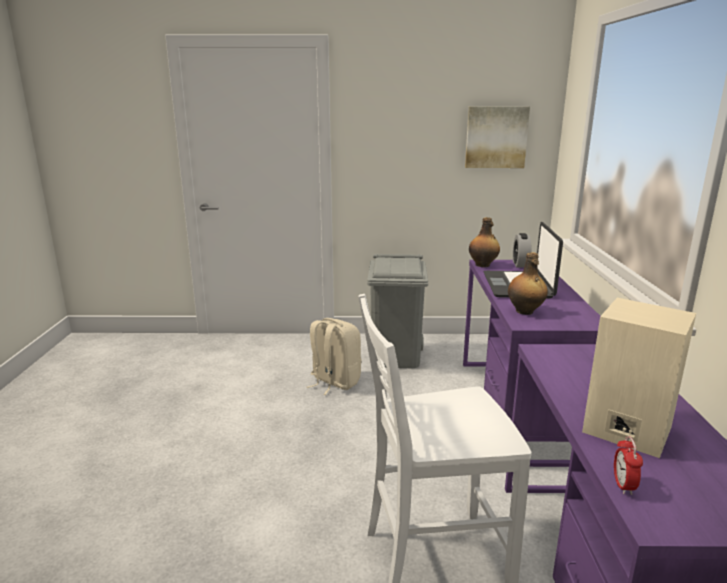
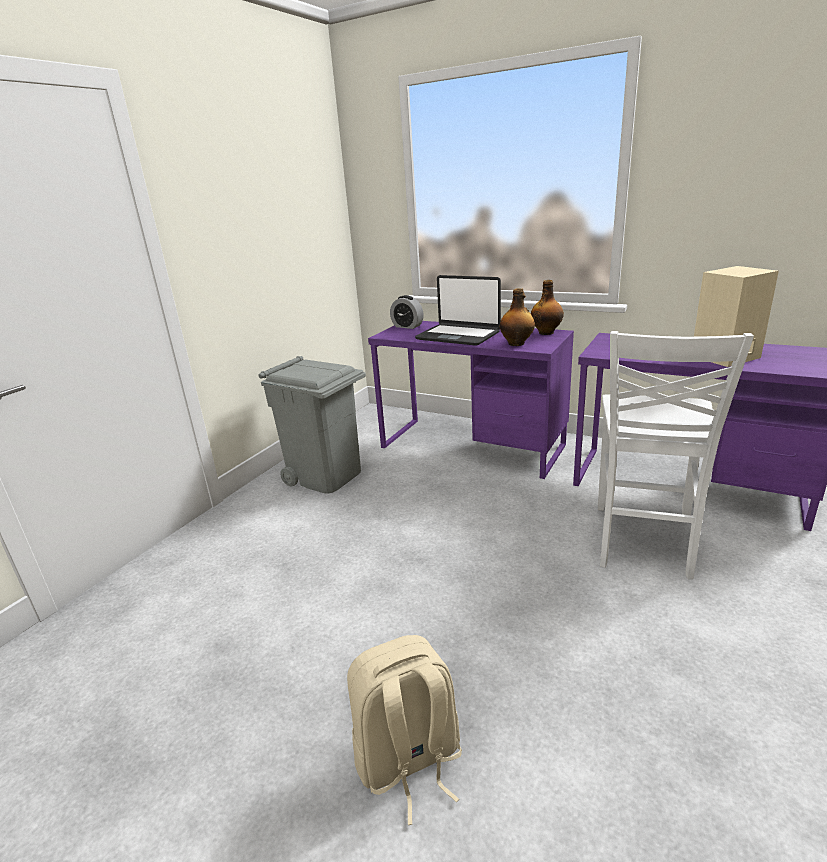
camera: 60 degrees left, 5 degrees up
(334, 382) = (335, 526): beige backpack -> beige backpack (409, 761)
(483, 265) = (391, 336): bottle -> bottle (546, 332)
(496, 137) = (308, 210): picture -> none
(623, 486) = (794, 371): alarm clock -> none

